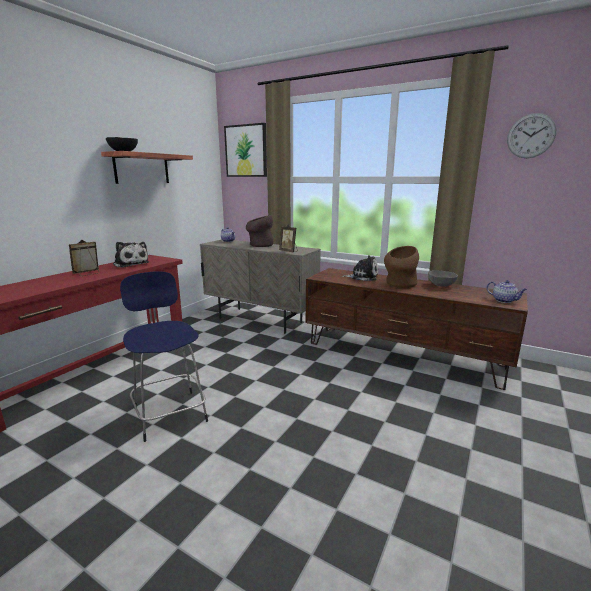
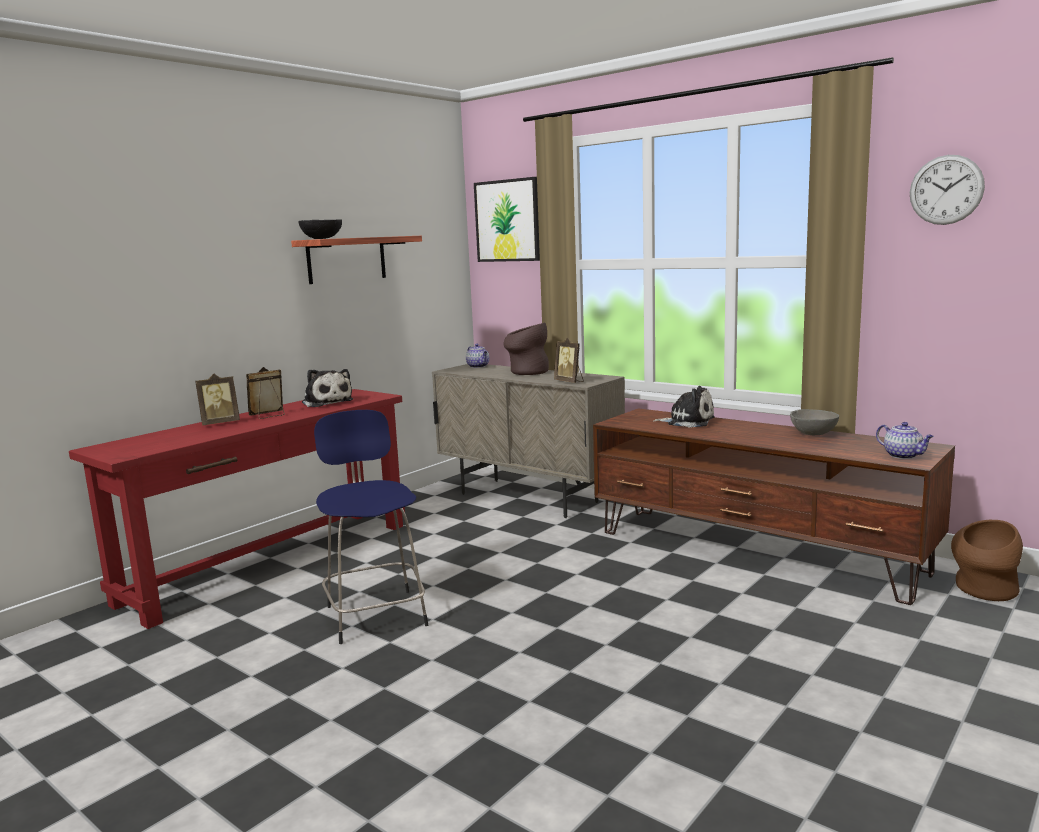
camera: 10 degrees right, 5 degrees down
(49, 279) = (219, 423): none -> picture frame
(399, 284) = (743, 433): brown vase -> brown vase (983, 592)

